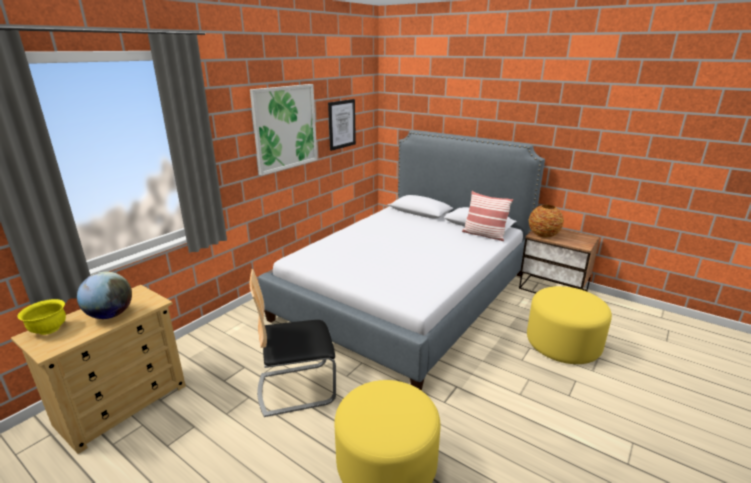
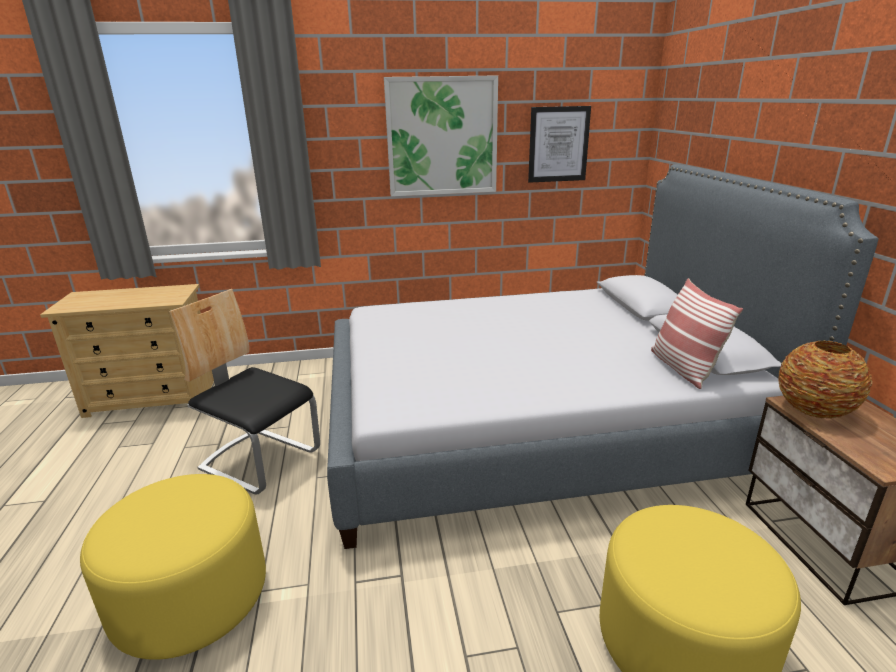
camera: 45 degrees right, 0 degrees up
(48, 329) = (92, 294): yellow bowl -> none
(110, 315) = (134, 298): globe -> none

